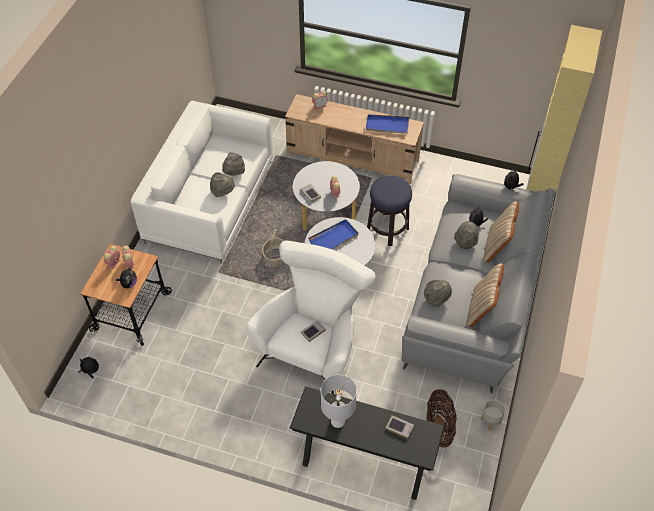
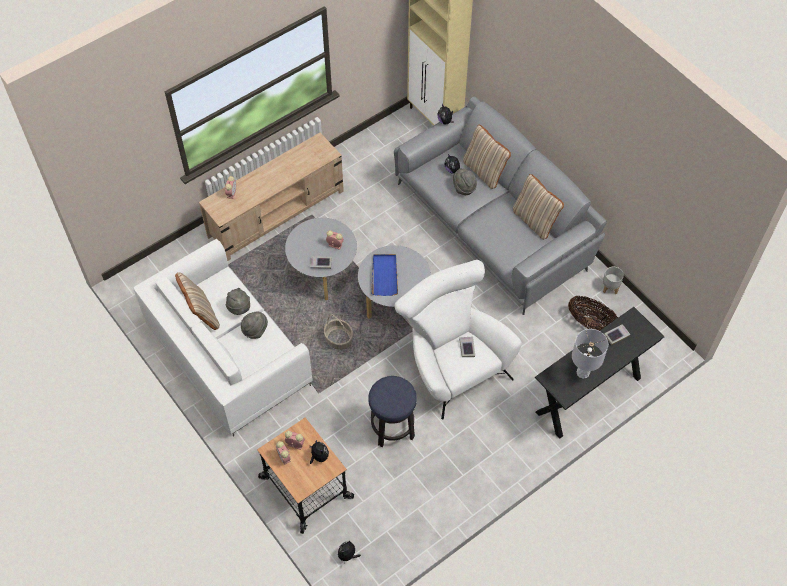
camera: 55 degrees left, 5 degrees up
(212, 155) = (201, 314): none -> beige pillow
(387, 125) = (300, 159): blue tray -> none
(387, 229) = (378, 238): stool -> stool (392, 427)
(436, 298) = (503, 243): grey hat -> none

